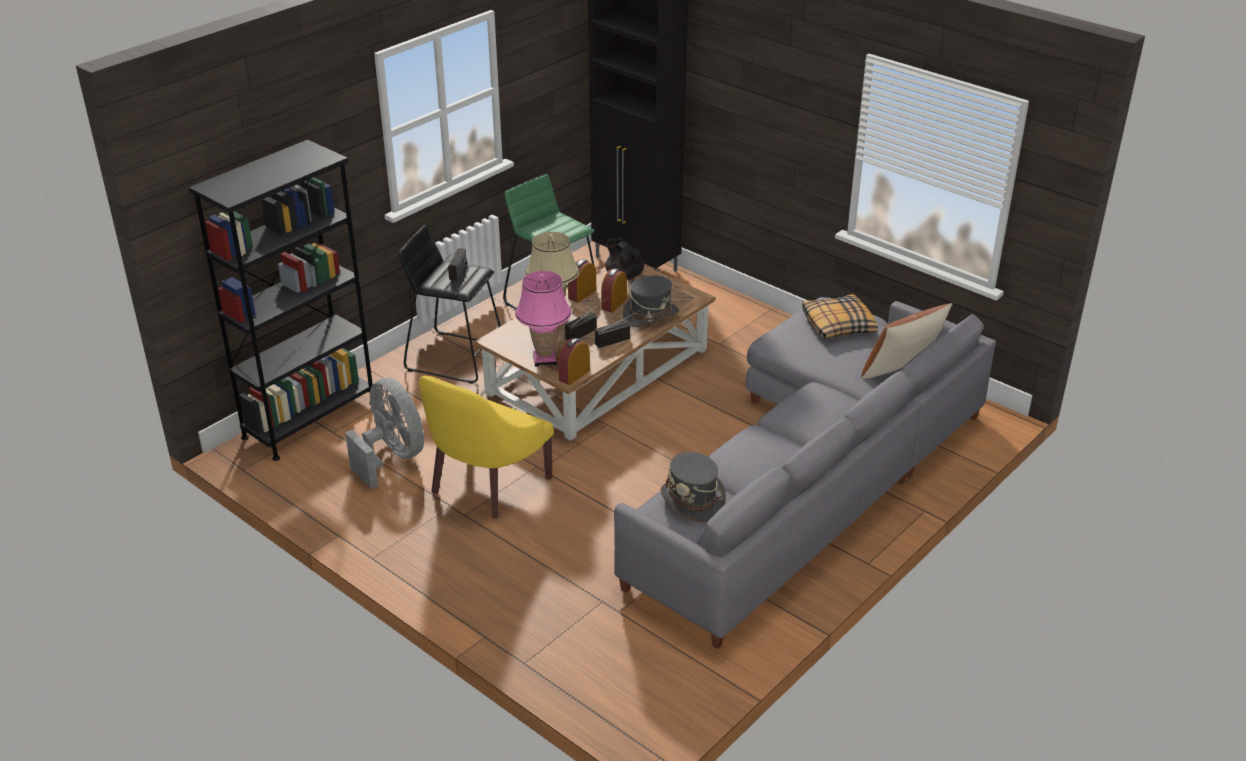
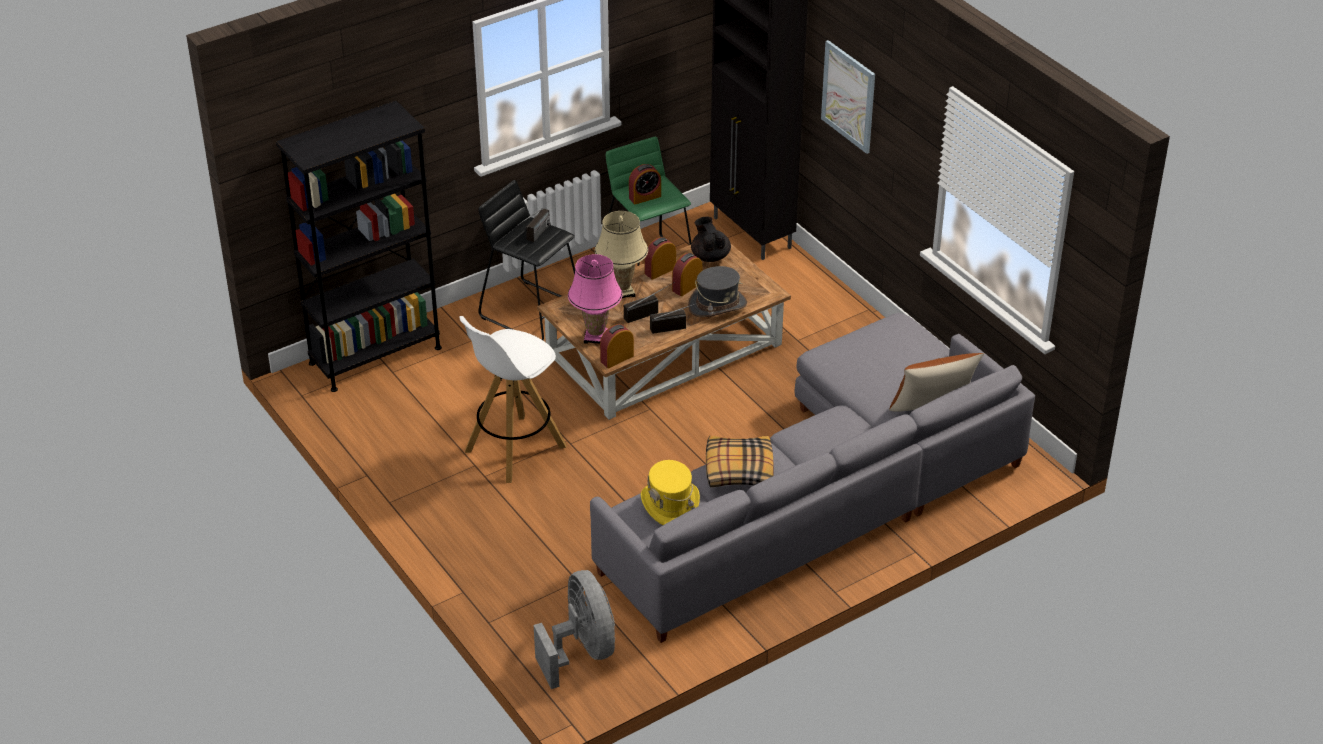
camera: 15 degrees right, 5 degrees up
(392, 457) = (438, 407): grey fan -> grey fan (582, 651)
(485, 484) = (514, 449): yellow armchair -> white stool
(549, 230) = (645, 197): none -> alarm clock
(693, 500) = (670, 505): grey hat -> yellow hat
(739, 100) = (848, 96): none -> picture
(837, 325) = (895, 348): pillow -> pillow (738, 469)

